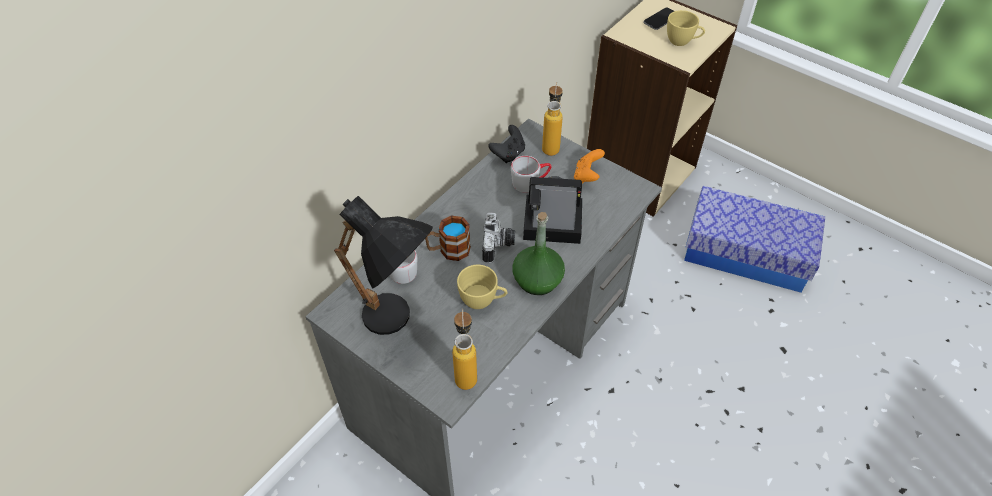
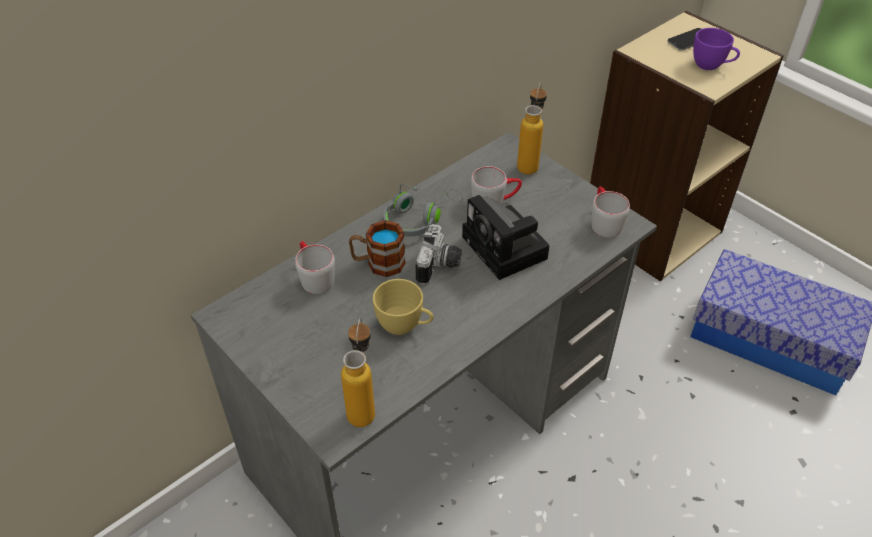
camera: 10 degrees right, 5 degrees down
(398, 325) = (296, 340): black table lamp -> none
(472, 206) = (419, 218): none -> grey headphones
(508, 154) = (476, 167): black game controller -> none
(537, 280) = (477, 311): green bottle -> none
(549, 224) = (507, 249): camera -> camera turned 135 degrees counterclockwise
(587, 176) = (565, 202): orange game controller -> none
(620, 189) = (603, 221): none -> grey mug
(682, 42) = (711, 66): yellow cup -> purple cup

